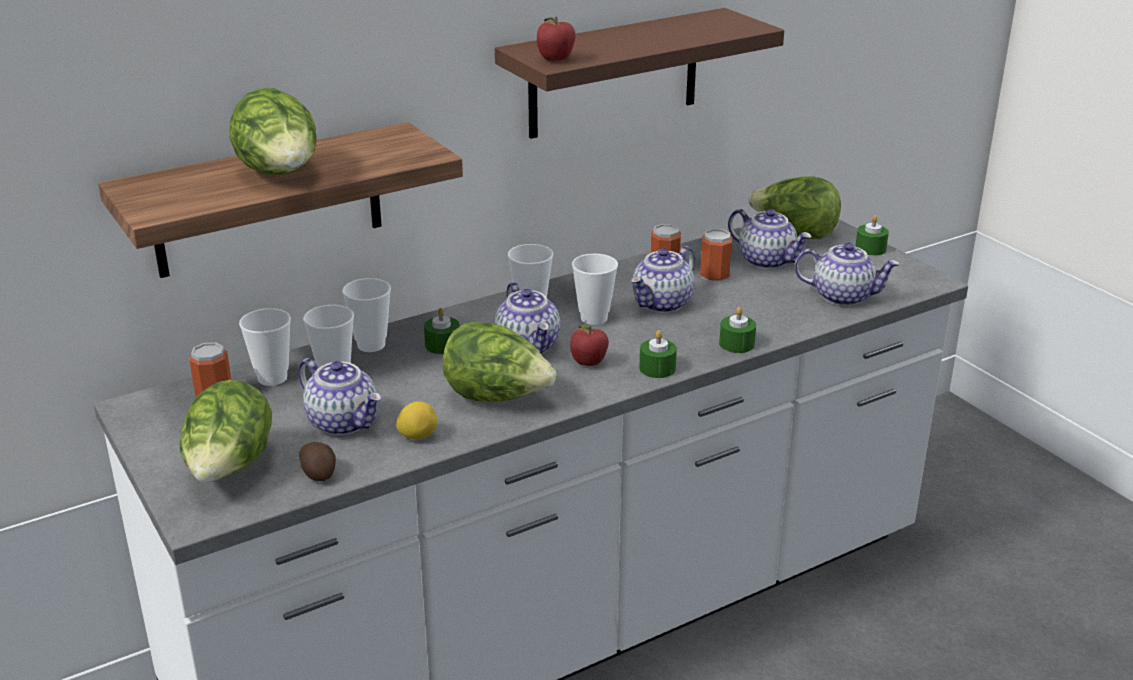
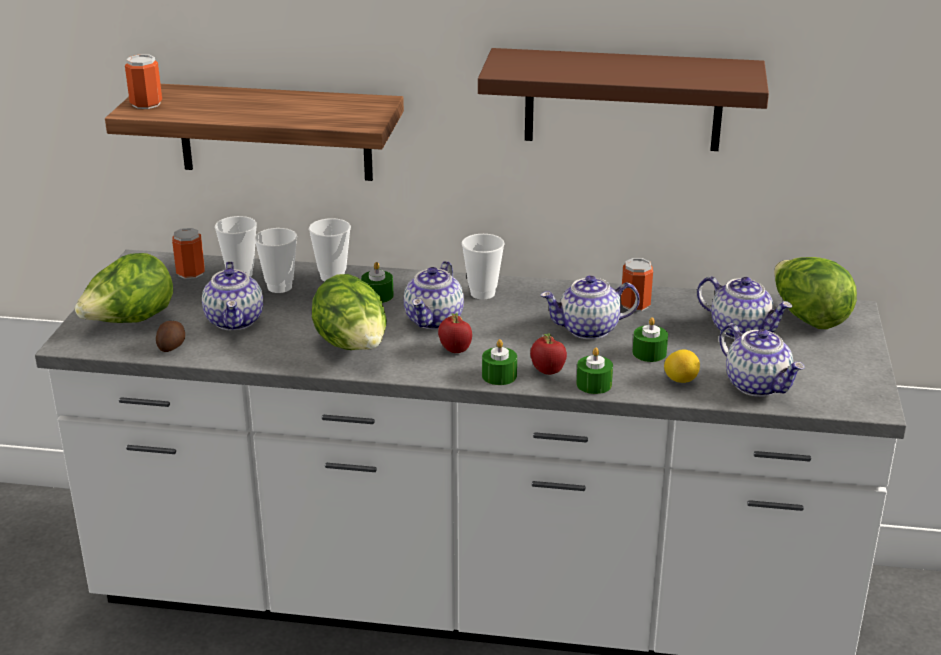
camera: 40 degrees right, 0 degrees up
(281, 175) = (246, 109): lettuce -> none
(418, 436) = (263, 350): lemon -> lemon (680, 380)
(555, 60) = (509, 69): apple -> apple (547, 372)
(594, 318) = (515, 319): cup -> none
(714, 276) = (671, 325): can -> can (146, 104)
(767, 261) = (741, 330): teapot -> teapot turned 45 degrees counterclockwise
(870, 248) = (862, 356): green candle -> green candle (649, 353)

